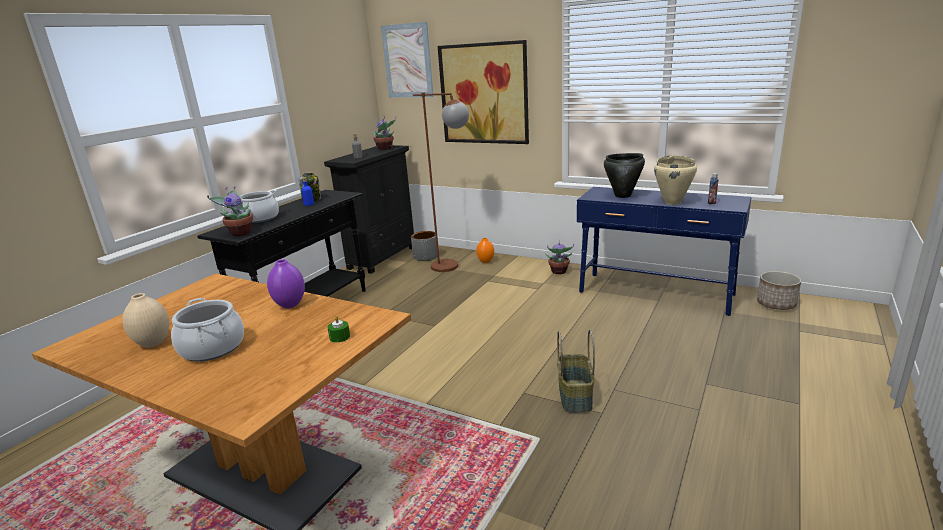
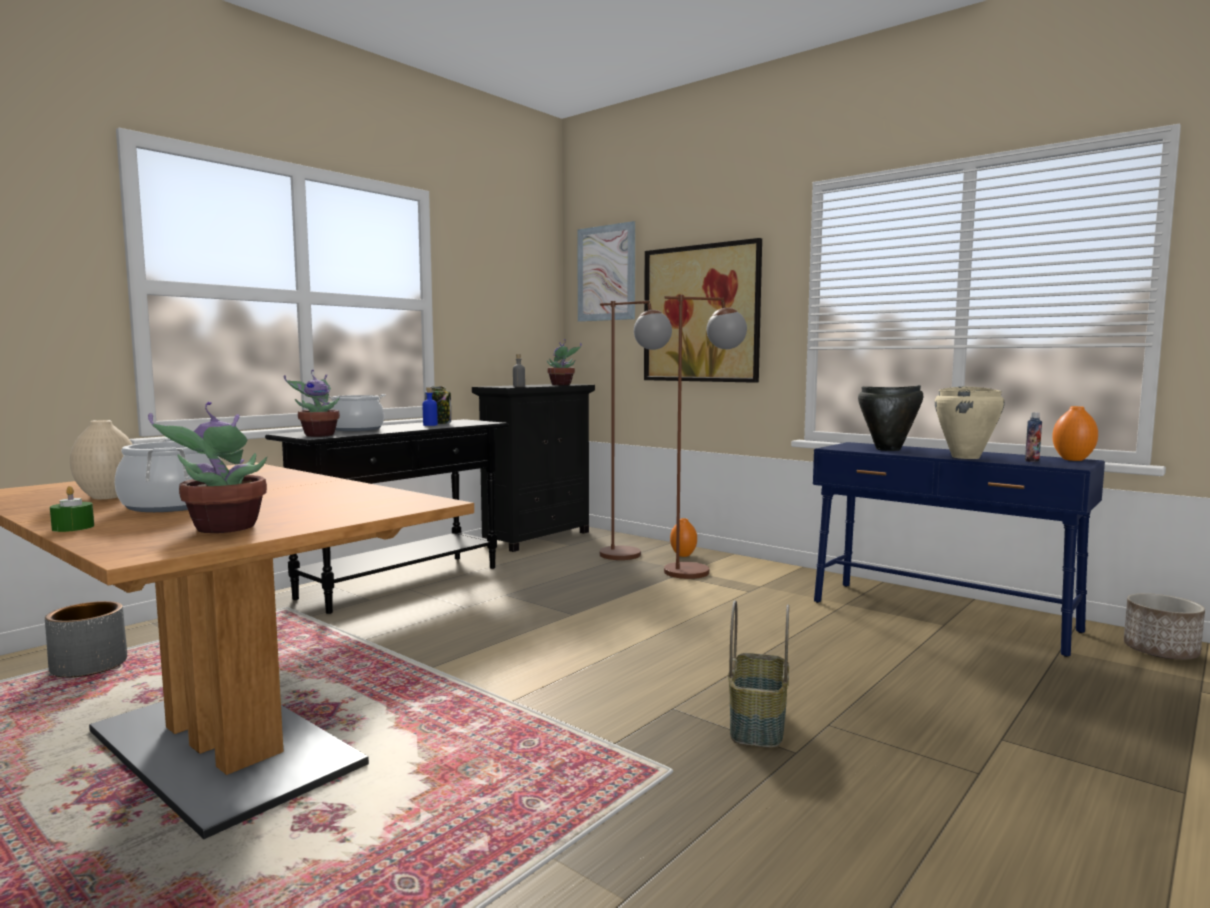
camera: 10 degrees right, 15 degrees down
(290, 304) = (318, 486): purple vase -> none
(339, 337) = (351, 510): green candle -> green candle (73, 527)
(426, 256) = (599, 542): grey planter -> grey planter (90, 666)
(502, 274) = (701, 570): none -> brown floor lamp
(559, 272) = (790, 576): potted plant -> potted plant (223, 528)
(733, 198) = (1072, 459): none -> orange vase

